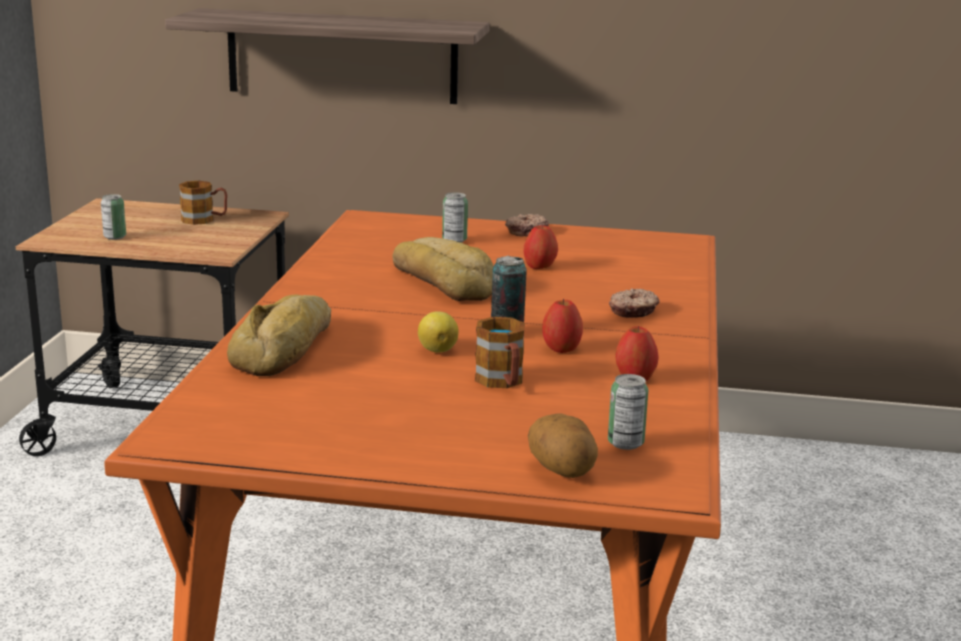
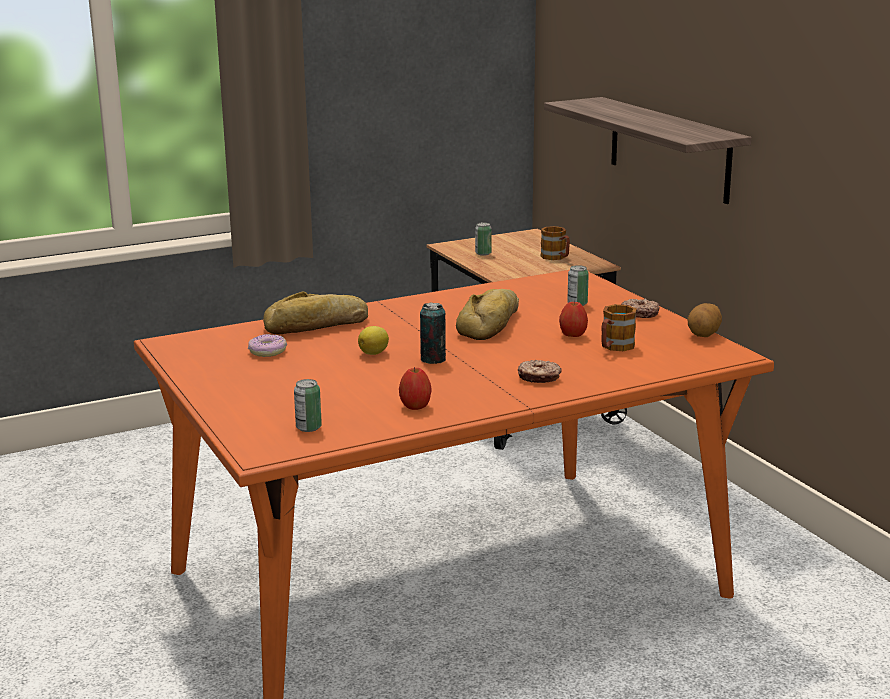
camera: 55 degrees right, 0 degrees up
(328, 395) = (267, 351): none -> donut
(502, 382) = (350, 379): mug -> mug (614, 347)
(561, 349) = (431, 378): apple -> none
(562, 471) = (247, 423): potato -> potato (704, 335)

